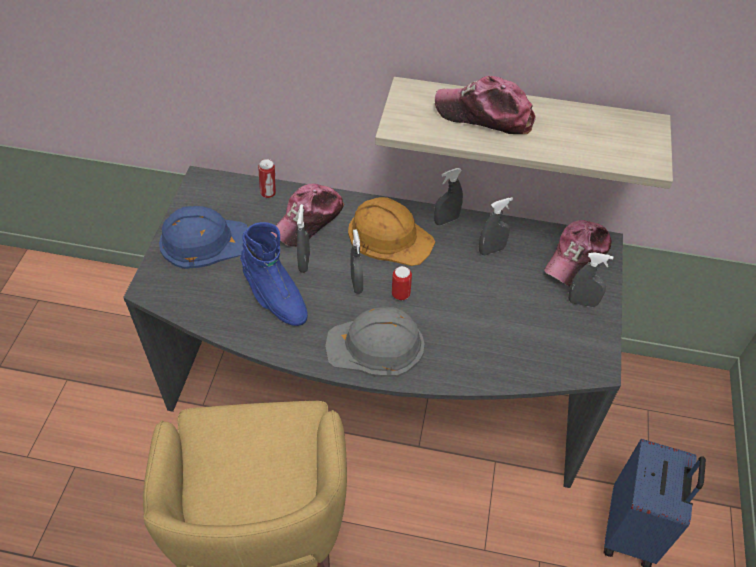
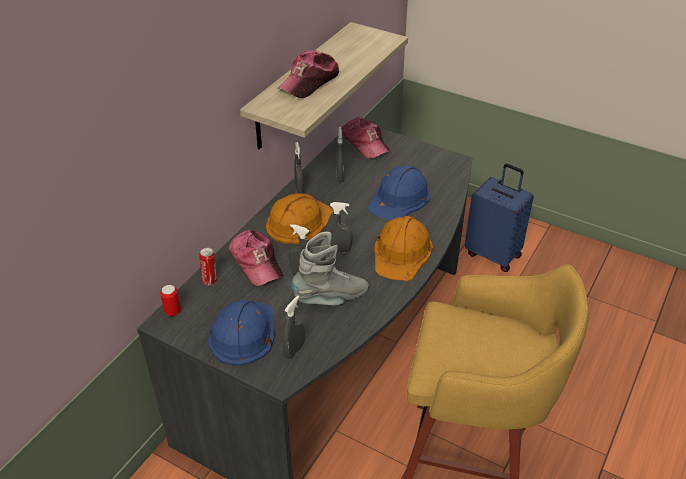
camera: 70 degrees left, 10 degrees down
(275, 298) = (331, 298): blue boot -> grey boot
(376, 346) = (402, 253): grey hard hat -> orange hard hat
(400, 294) = (359, 229): can -> can (173, 311)
(480, 320) = (399, 198): none -> blue hard hat
(582, 302) = (404, 152): grey spray bottle -> grey spray bottle (294, 350)

